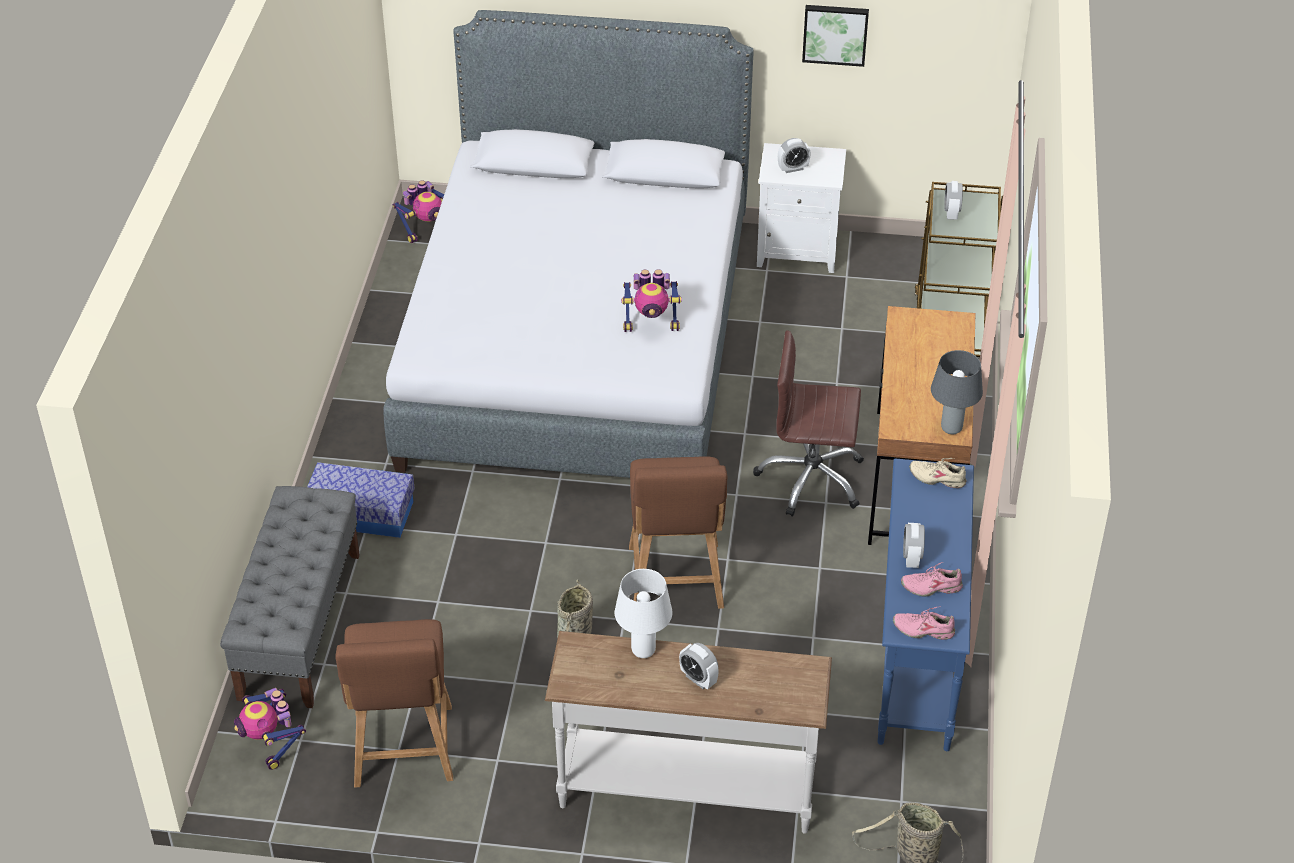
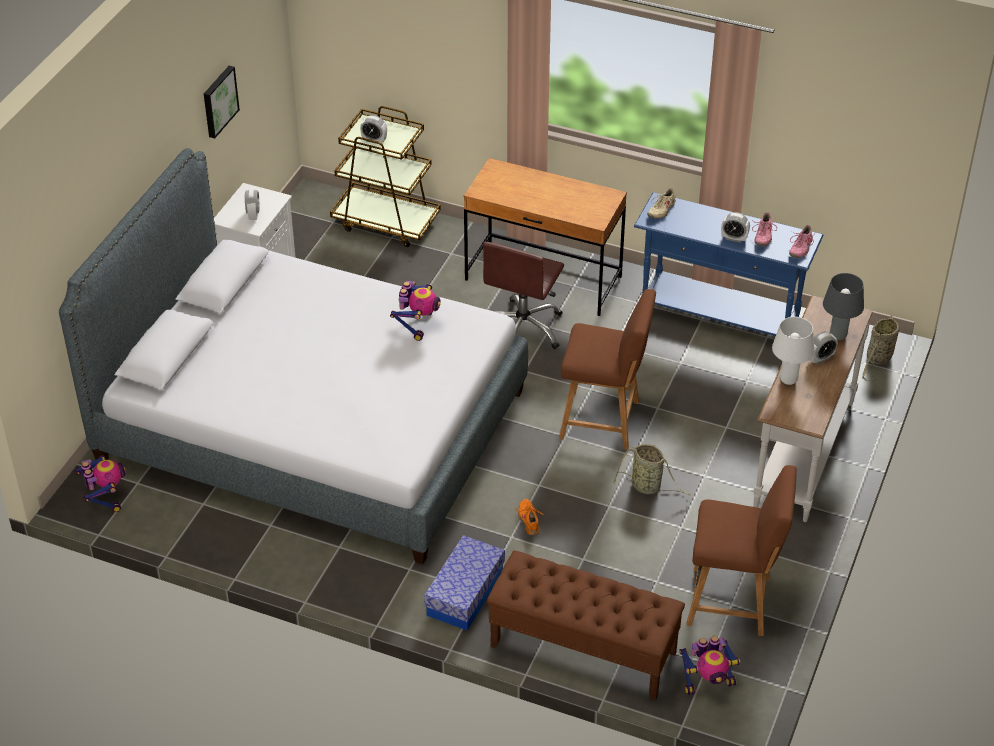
camera: 75 degrees left, 0 degrees up
(300, 624) = (582, 649): grey bench -> brown bench
(486, 545) = (529, 520): none -> orange shoe
(950, 428) = (606, 196): grey table lamp -> grey table lamp (837, 336)

